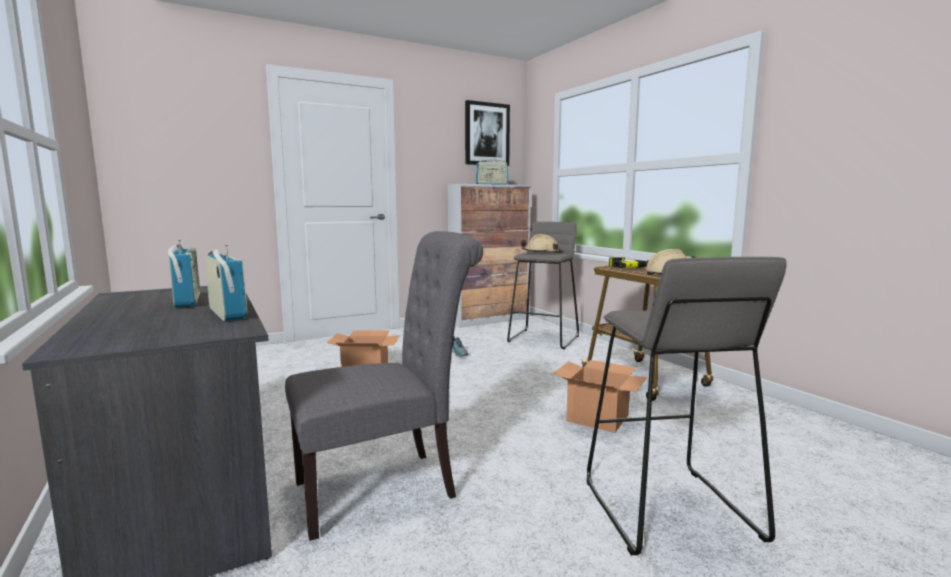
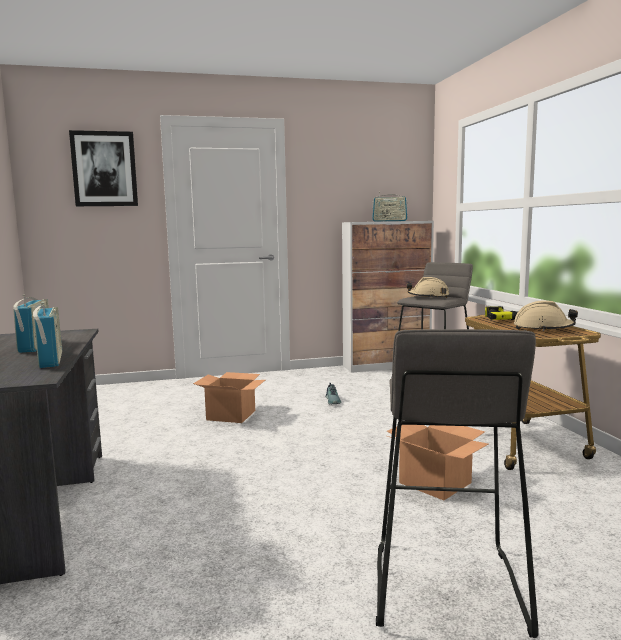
camera: 15 degrees right, 0 degrees up
(385, 487) = (187, 528): grey chair -> none
(487, 134) = (387, 167): picture -> picture (104, 169)

